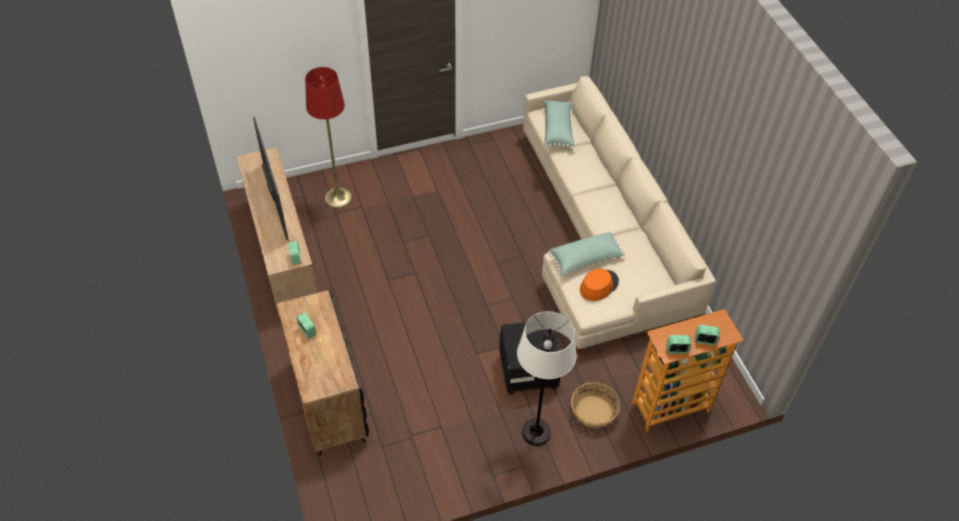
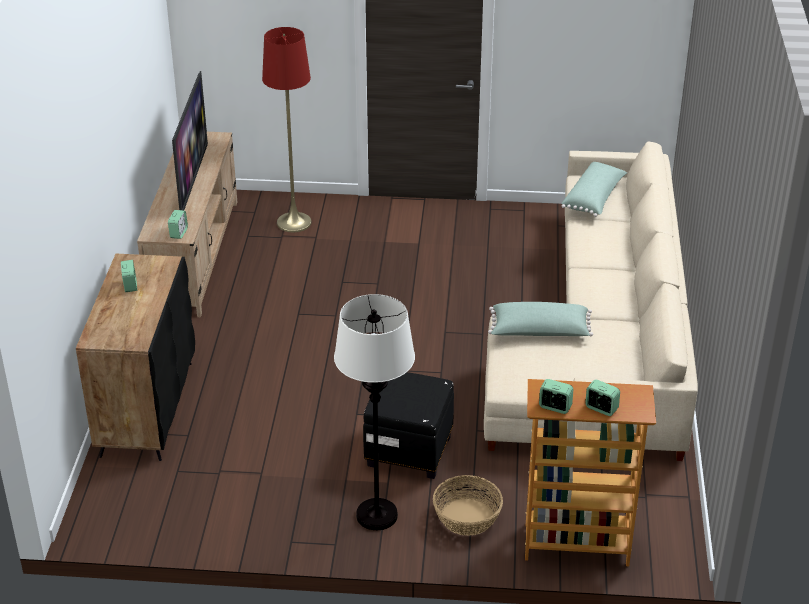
camera: 25 degrees right, 15 degrees down
(599, 285) = (537, 361): orange hat -> none

